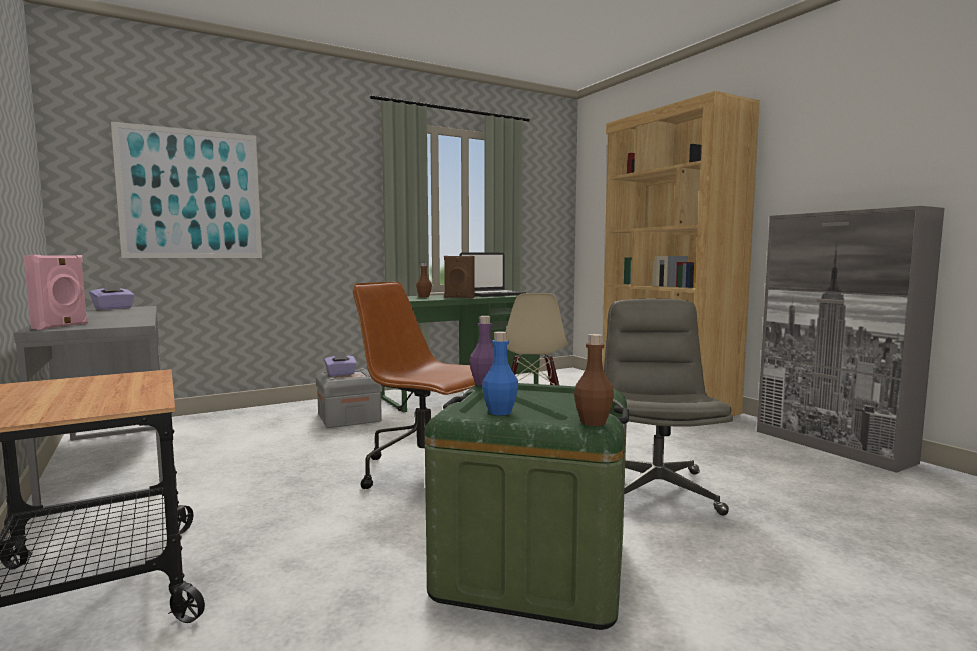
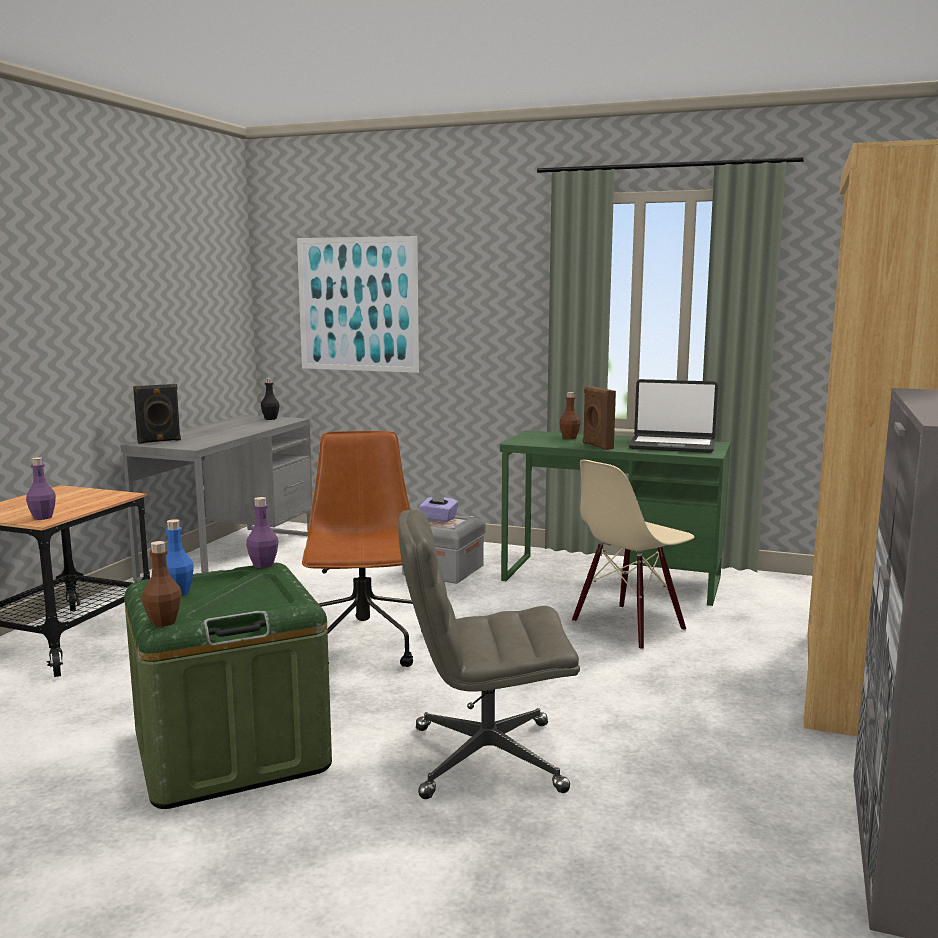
camera: 50 degrees right, 5 degrees up
(62, 326) = (159, 441): pink speaker -> black speaker
(113, 308) = (270, 419): purple tissue box -> black bottle
(130, 402) = (43, 517): none -> purple bottle
(656, 490) = (485, 759): grey office chair -> grey office chair turned 150 degrees counterclockwise

